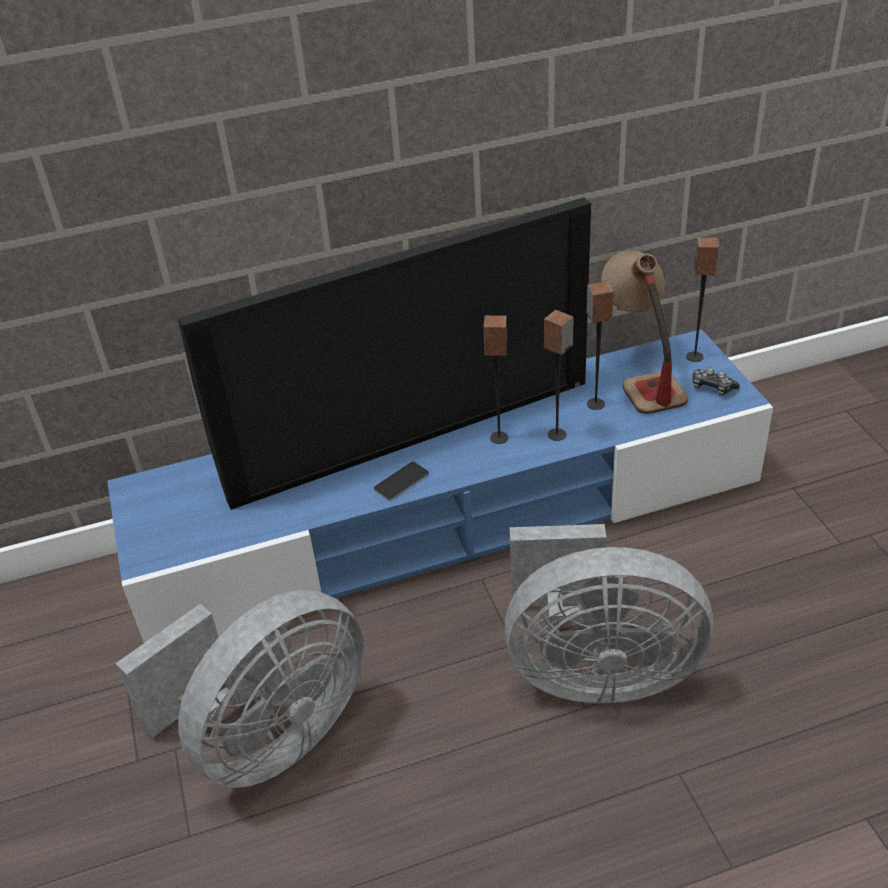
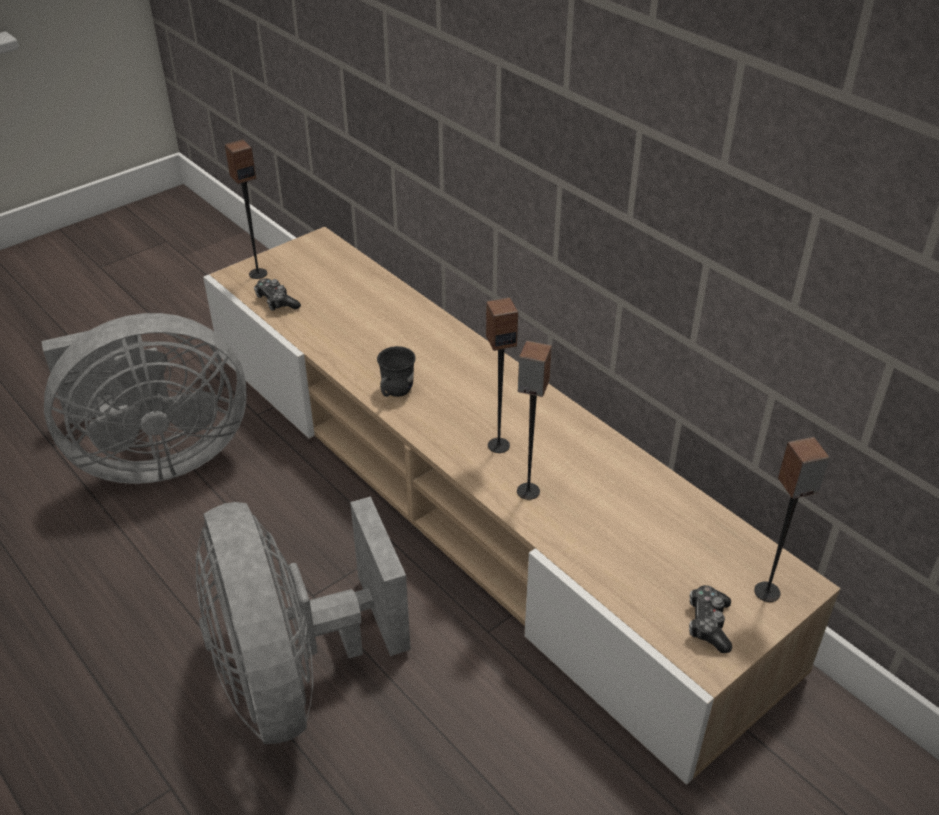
camera: 65 degrees right, 0 degrees up
(212, 535) = (276, 302): none -> game controller
(269, 738) = (155, 457): grey fan -> grey fan turned 45 degrees counterclockwise
(401, 481) = (394, 393): phone -> grey mug
(409, 429) = (478, 375): television -> none
(451, 520) = (470, 496): blue tv stand -> beige tv stand
(595, 404) = (604, 512): speaker -> speaker (258, 273)
(640, 376) = (687, 543): table lamp -> none

